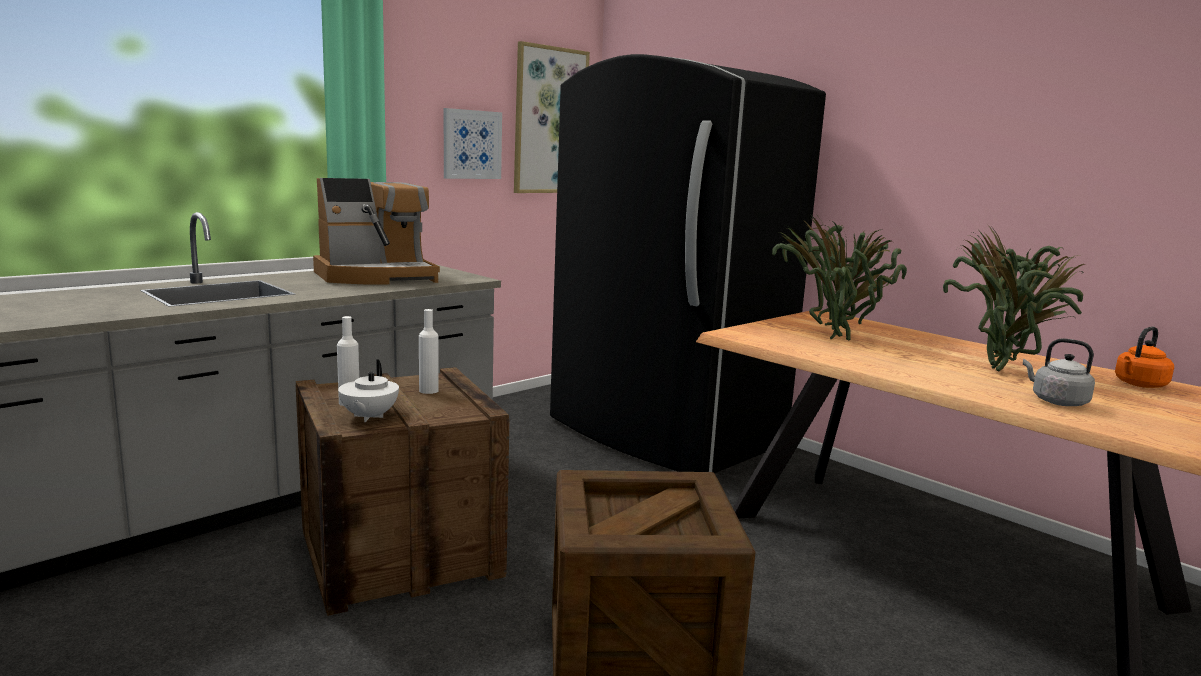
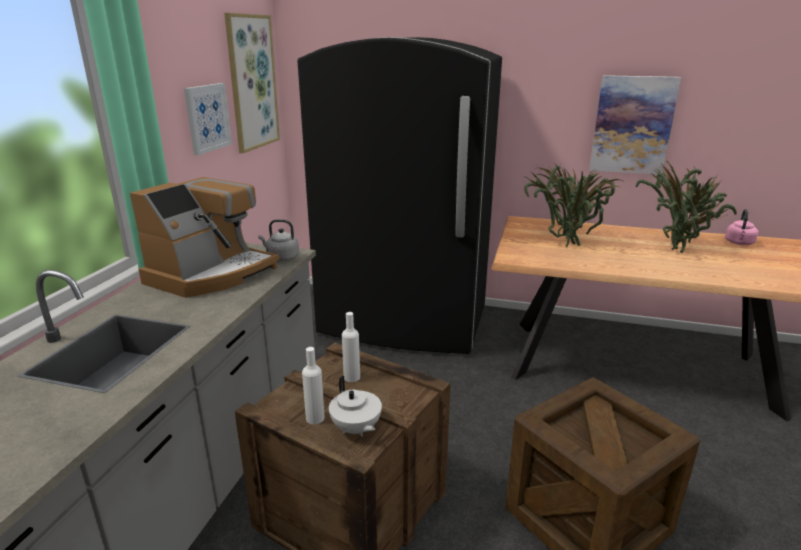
camera: 30 degrees left, 10 degrees up
(1003, 190) = (632, 125): none -> picture
(1056, 401) = (738, 271): grey kettle -> grey kettle (281, 258)
(1139, 385) = (739, 243): orange kettle -> pink kettle

